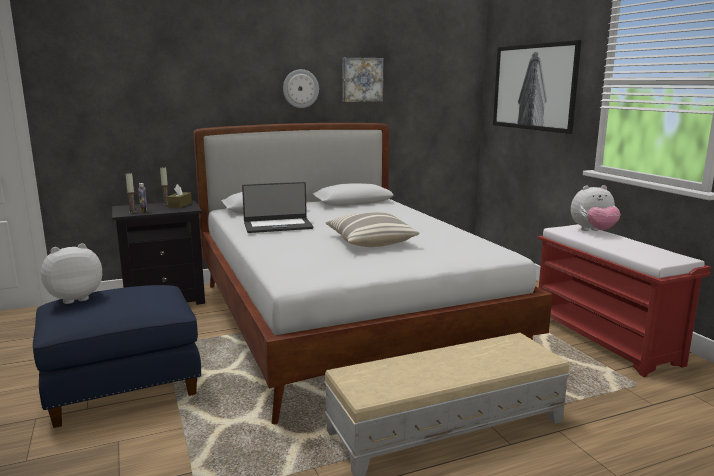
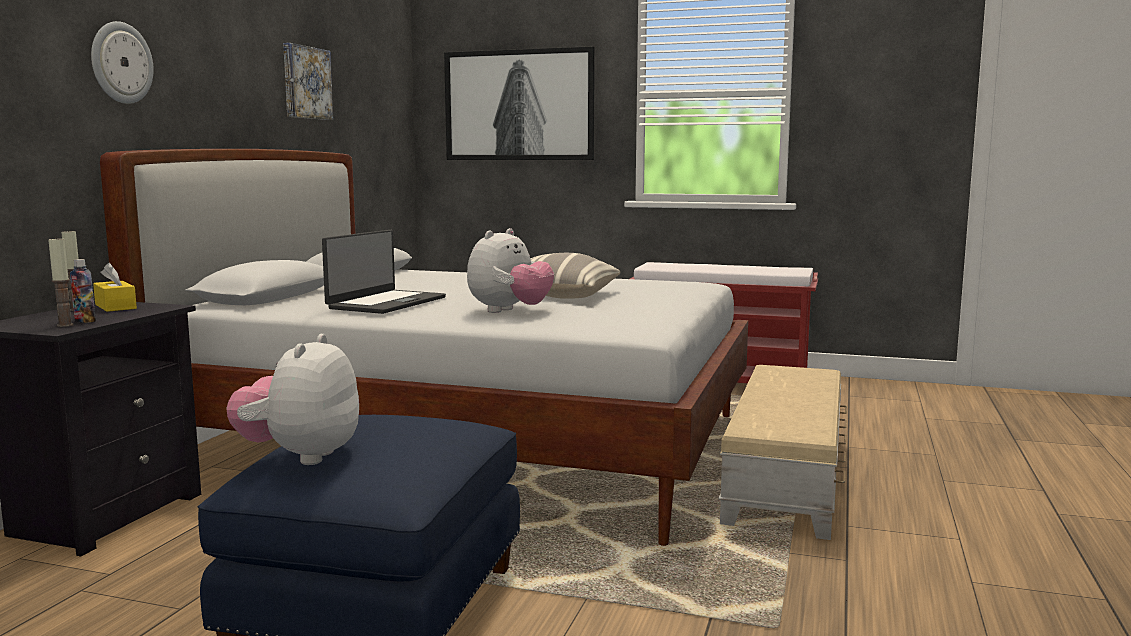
camera: 50 degrees left, 5 degrees down
(180, 205) = (115, 306): brown tissue box -> yellow tissue box
(300, 88) = (238, 89): wall clock -> wall clock (121, 63)
(593, 231) = (679, 264): plush toy -> plush toy (509, 311)

